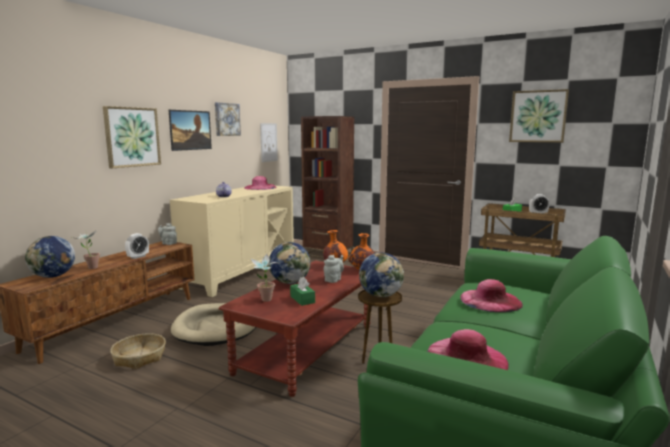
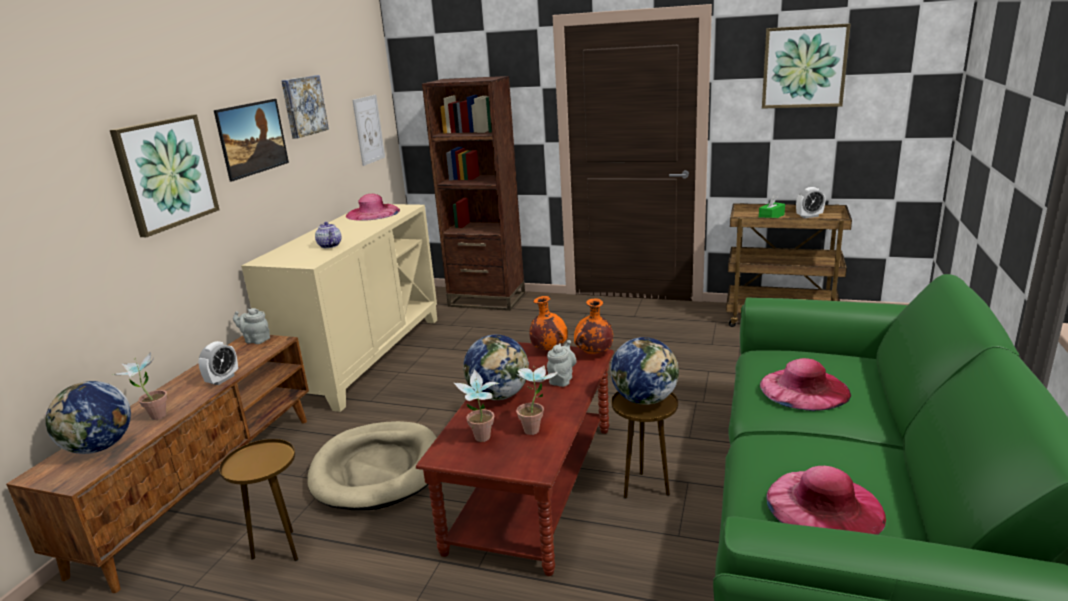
camera: 10 degrees left, 10 degrees up
(139, 357) = (280, 549): basket -> brown side table
(302, 299) = (537, 428): green tissue box -> potted plant

